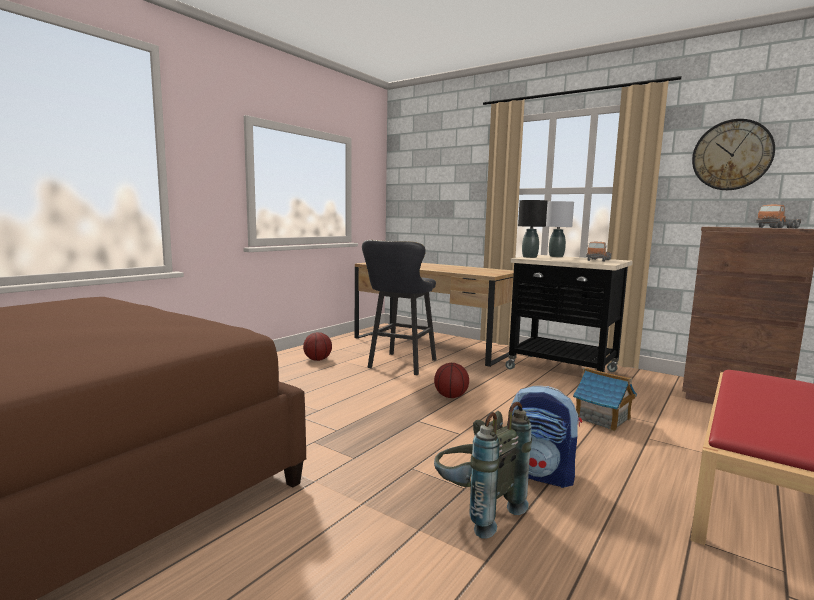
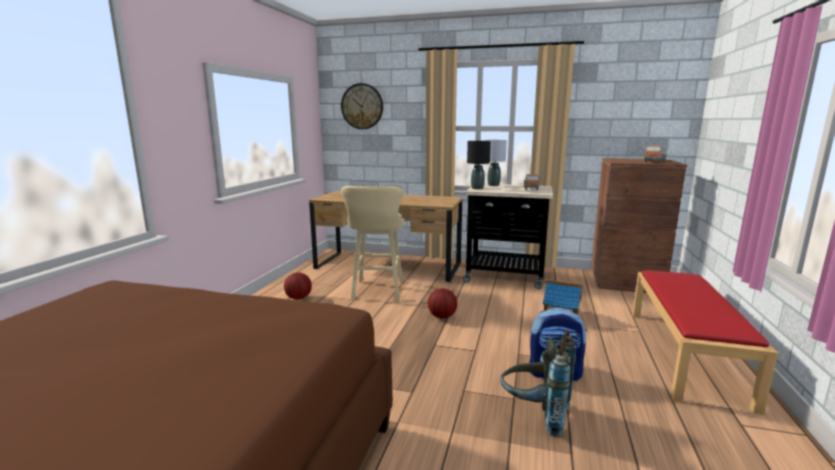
camera: 20 degrees left, 5 degrees up
(399, 366) = (377, 293): black stool -> beige stool
(732, 155) = (617, 104): wall clock -> wall clock (362, 106)

